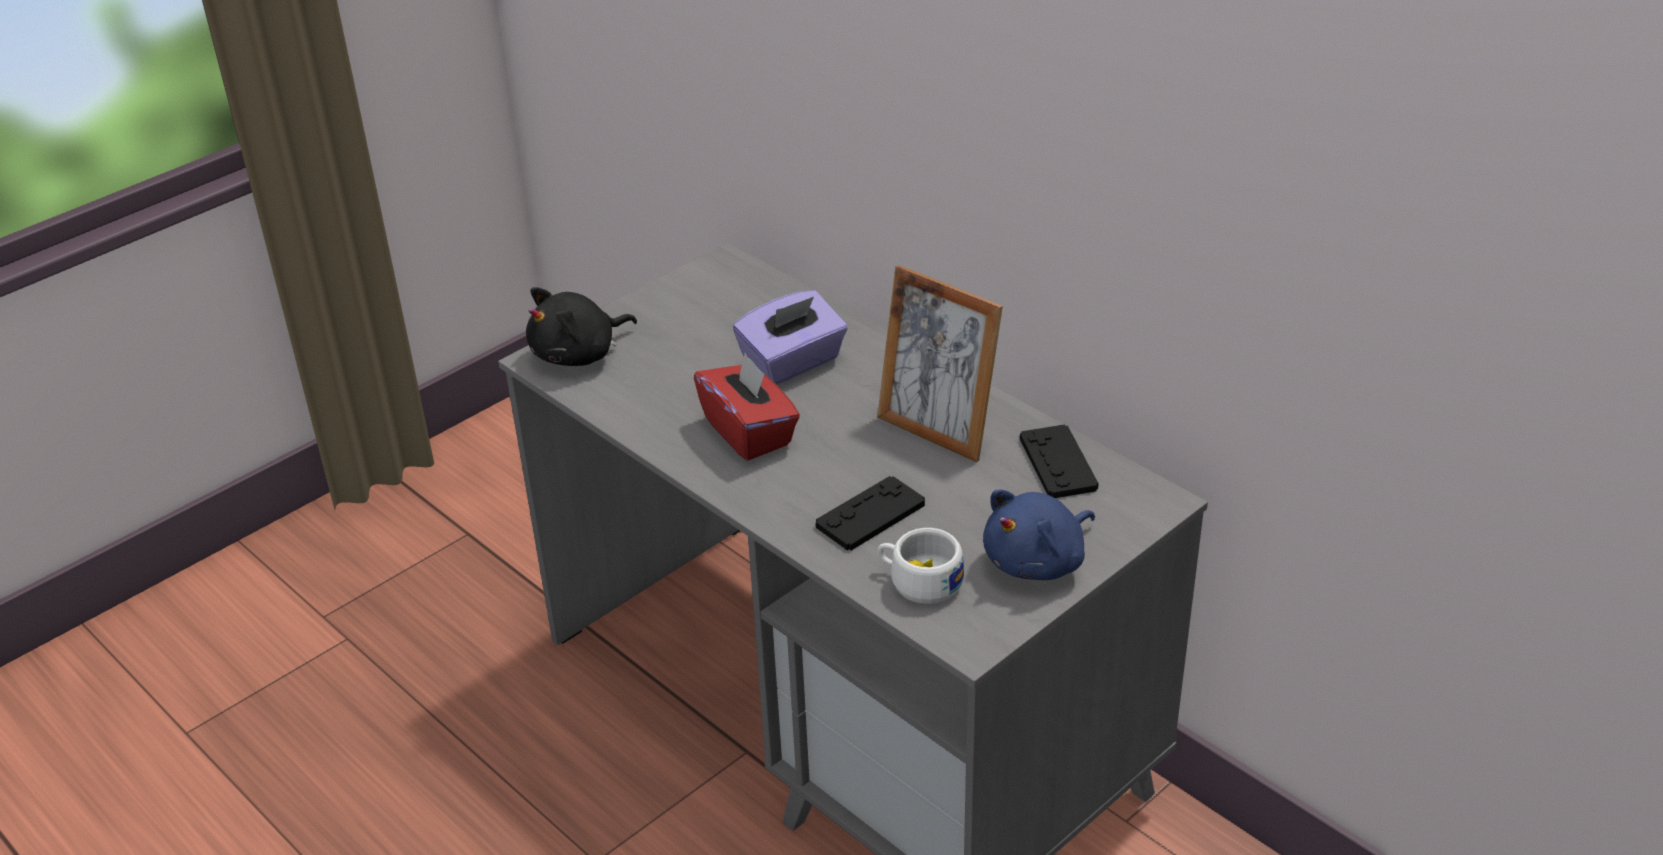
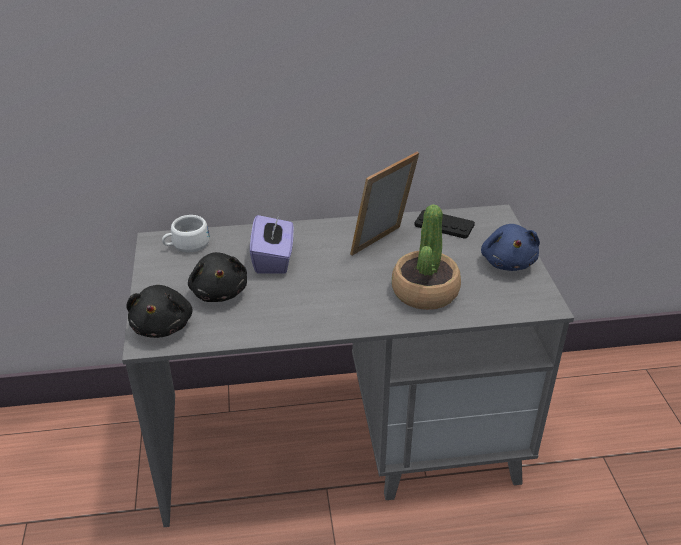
camera: 55 degrees left, 0 degrees up
(682, 358) = (219, 291): none -> black plush toy
(749, 432) = (313, 298): red tissue box -> none
(870, 515) = (424, 291): black game controller -> potted plant
(919, 581) = (489, 300): white cup -> white cup (186, 245)
(937, 431) = (382, 244): picture frame -> picture frame turned 150 degrees clockwise

